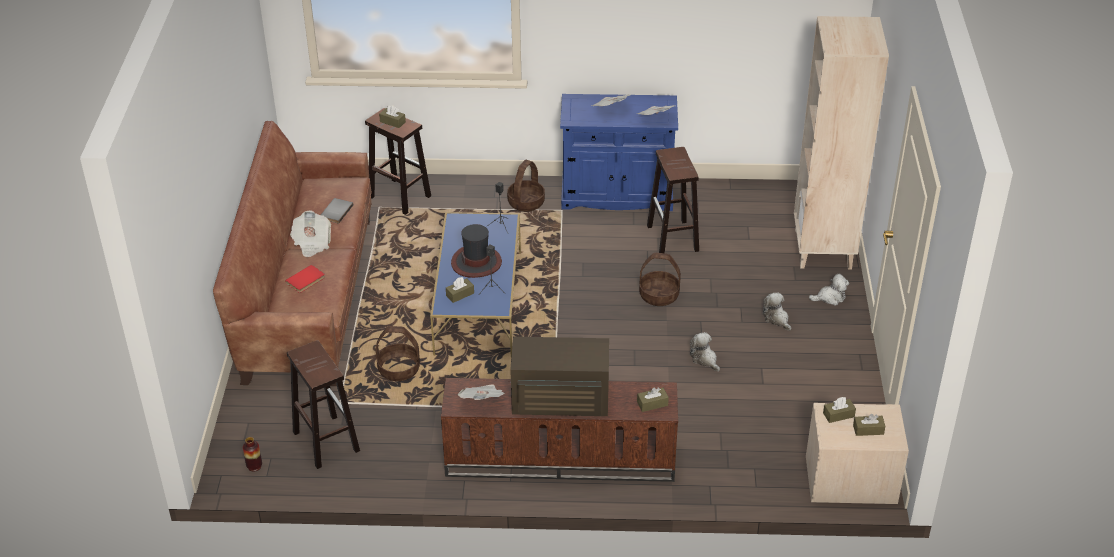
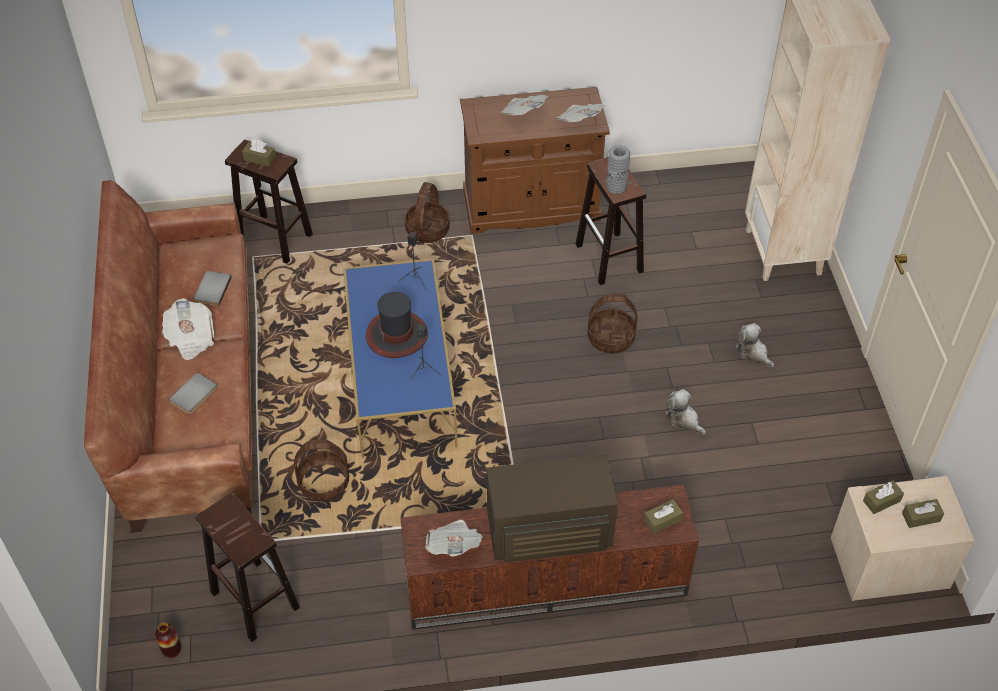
camera: 10 degrees left, 10 degrees up
(306, 280) = (195, 395): red book -> grey book
(460, 294) = (386, 383): brown tissue box -> none
(617, 194) = (531, 206): blue cabinet -> brown cabinet
(675, 169) = (616, 187): none -> grey vase
(830, 297) = (806, 316): plush toy -> none

